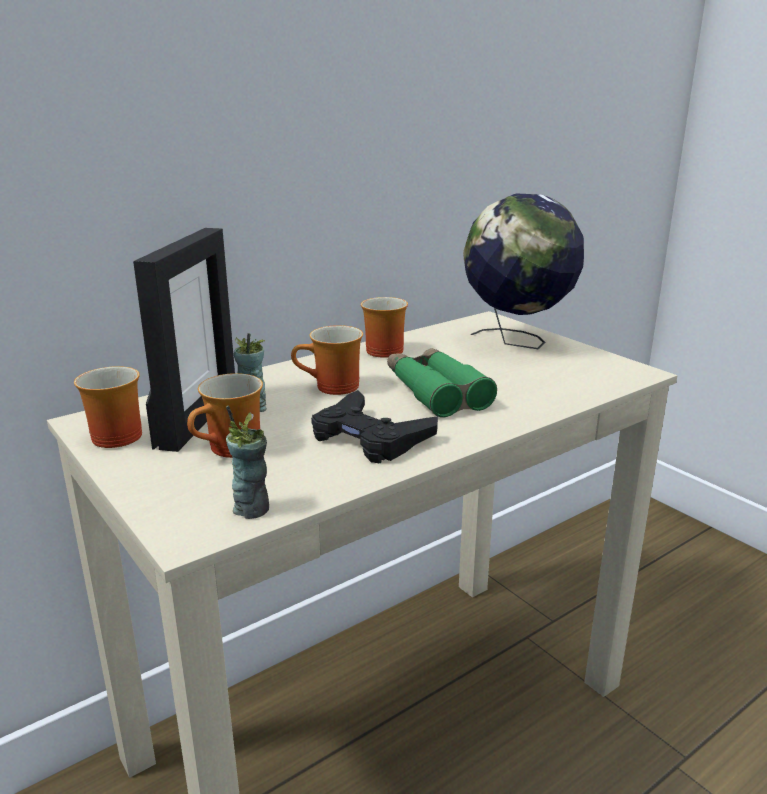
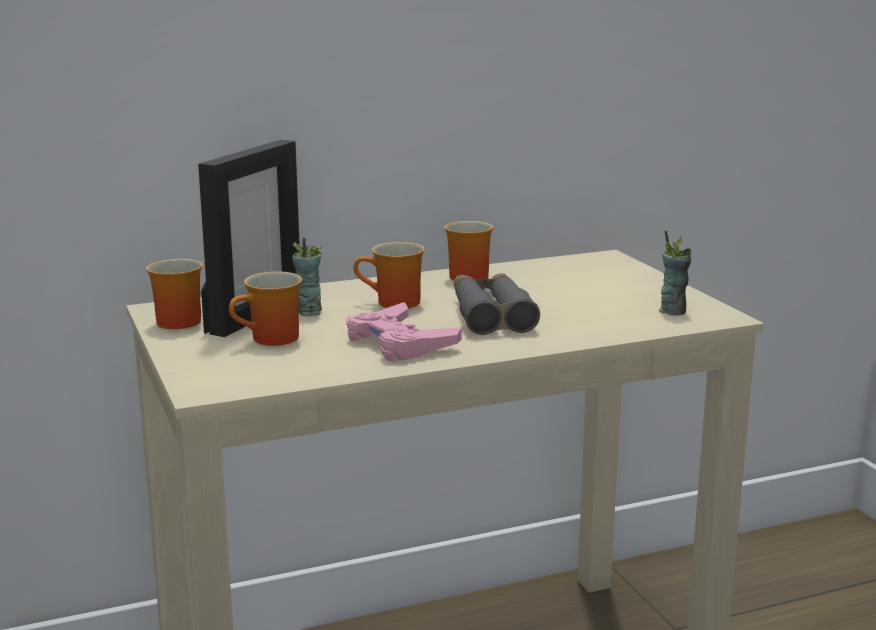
camera: 15 degrees right, 5 degrees down
(252, 509) = (263, 379): cup -> cup (673, 311)
(370, 437) = (399, 343): black game controller -> pink game controller
(436, 392) = (491, 315): green binoculars -> grey binoculars
(516, 342) = (616, 280): globe -> none

